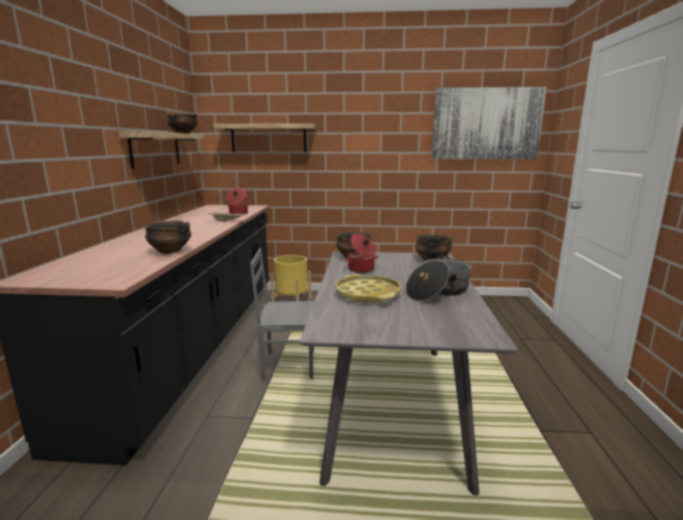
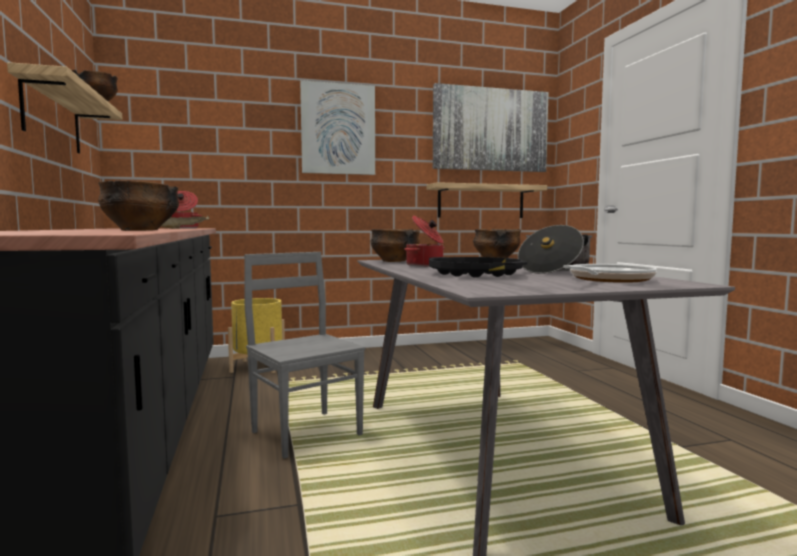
camera: 20 degrees left, 10 degrees down
(268, 138) = (215, 133): shelf -> shelf (481, 201)
(288, 364) = (307, 432): grey chair -> grey chair turned 75 degrees clockwise
(355, 130) = (338, 129): none -> picture
(367, 294) = (475, 274): yellow tray -> black tray
(440, 321) = (607, 280): none -> frying pan

